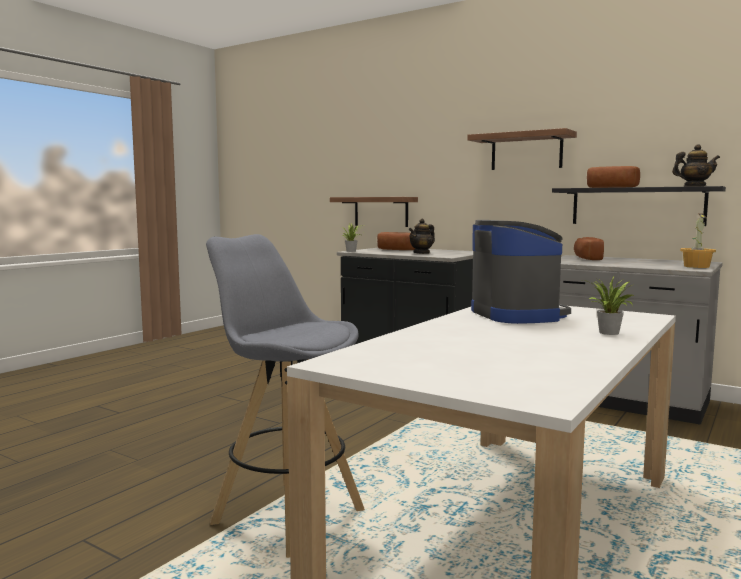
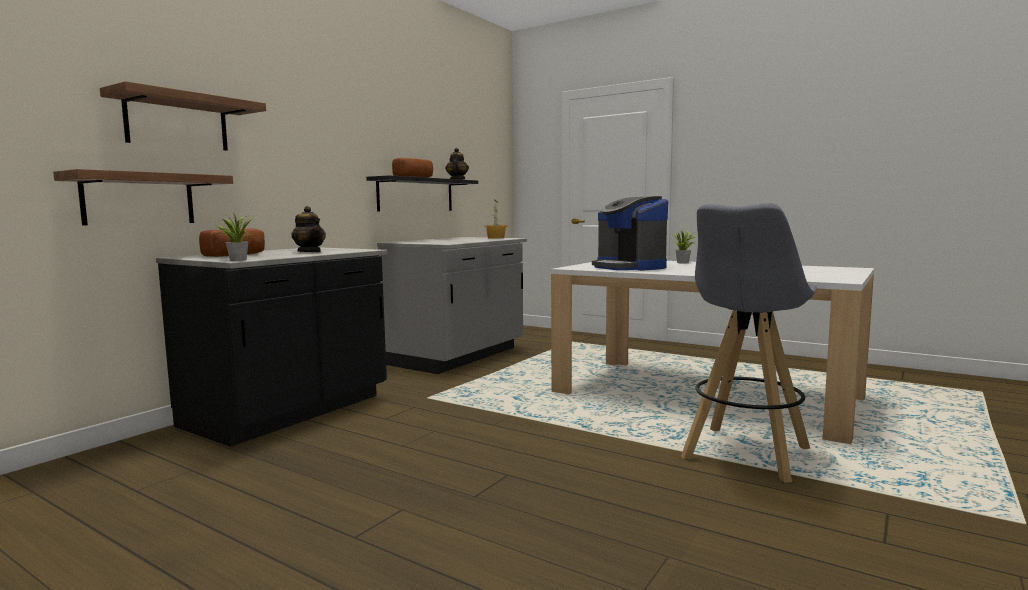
camera: 90 degrees left, 0 degrees up
(517, 314) = (629, 267): coffee machine -> coffee machine turned 105 degrees counterclockwise
(526, 151) = (334, 133): shelf -> shelf (177, 122)
(586, 258) = (420, 241): bread -> none

